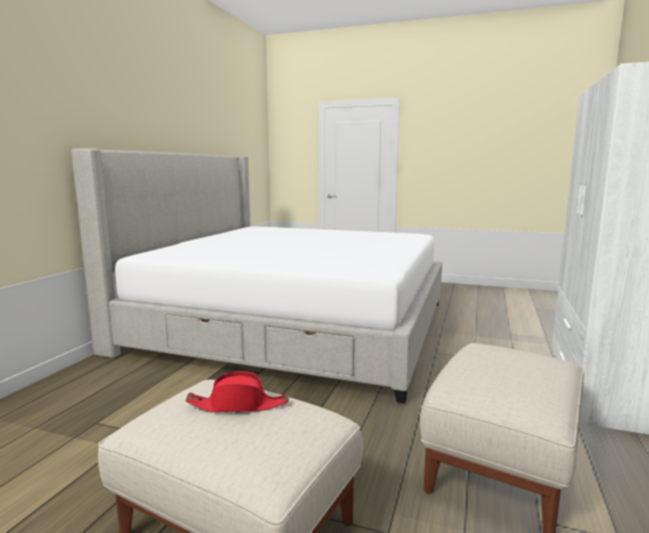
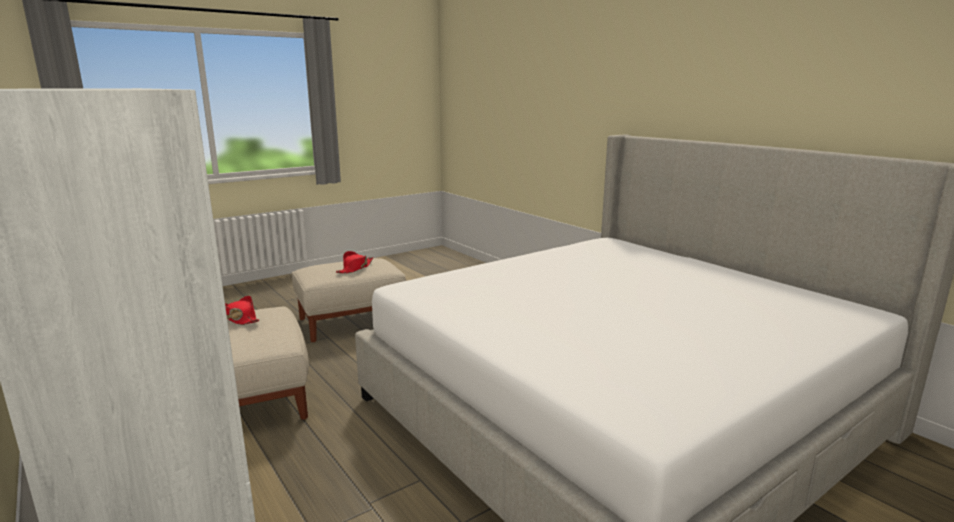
camera: 125 degrees right, 5 degrees up
(511, 385) = (240, 318): none -> red hat

